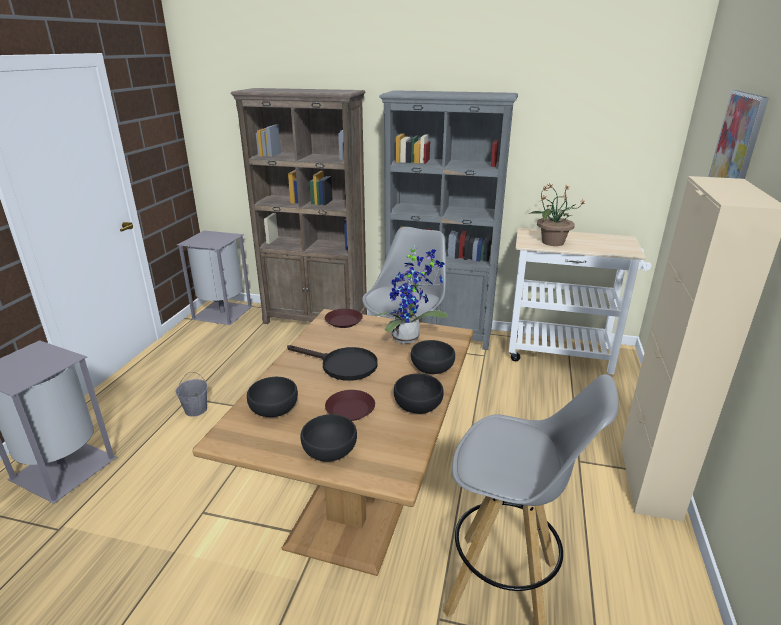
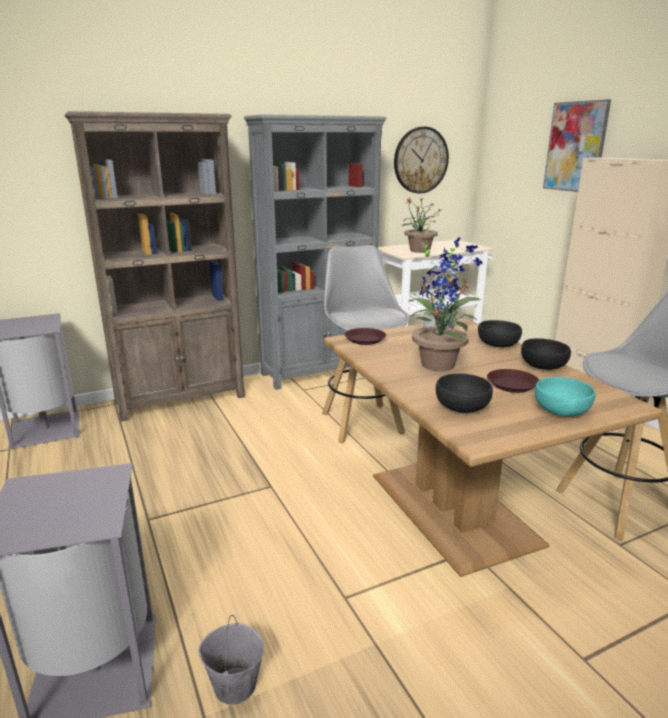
camera: 40 degrees left, 5 degrees down
(195, 410) = (177, 525): grey bucket -> grey bucket (234, 686)
(330, 451) = (562, 410): black bowl -> turquoise bowl
(342, 365) = (438, 364): black frying pan -> potted plant
(593, 141) = (420, 160): none -> wall clock

